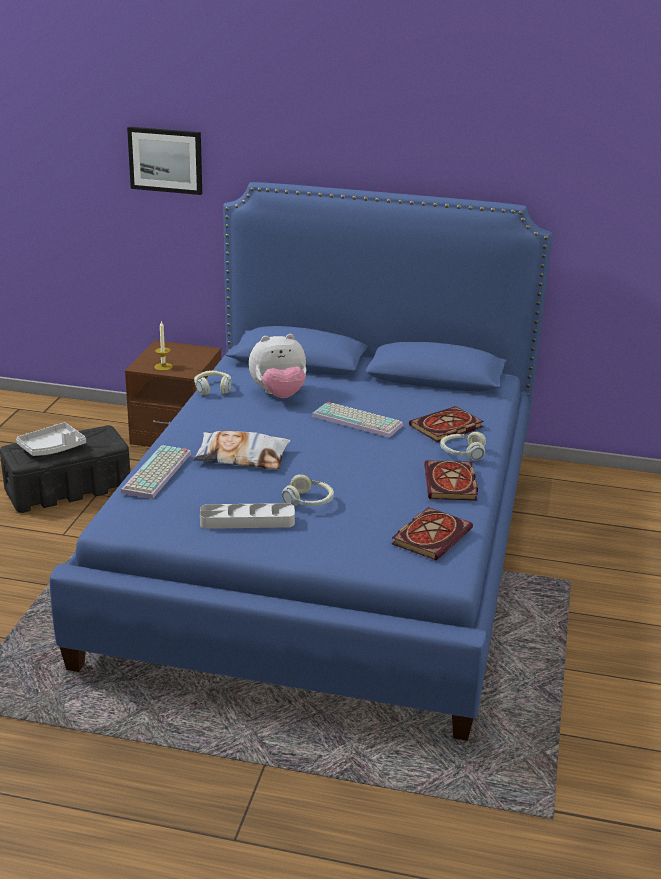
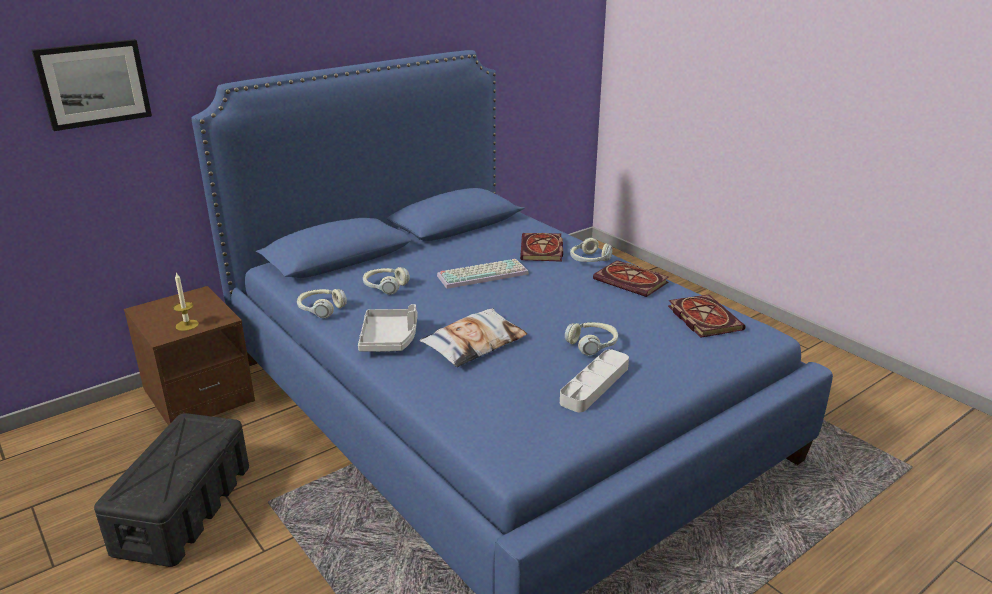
camera: 50 degrees left, 0 degrees up
(52, 448) = (164, 468): grey tray -> grey tray (389, 339)
(158, 473) = (450, 396): keyboard -> none
(279, 395) = (385, 287): plush toy -> headphones

